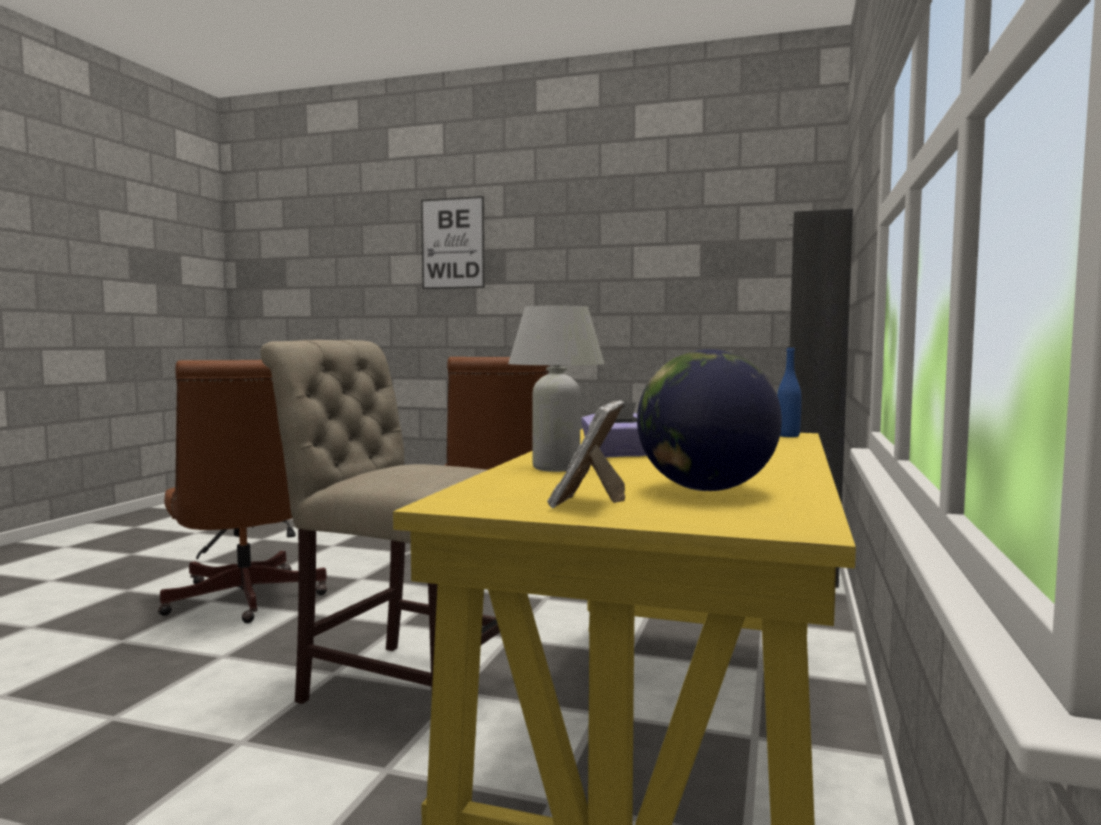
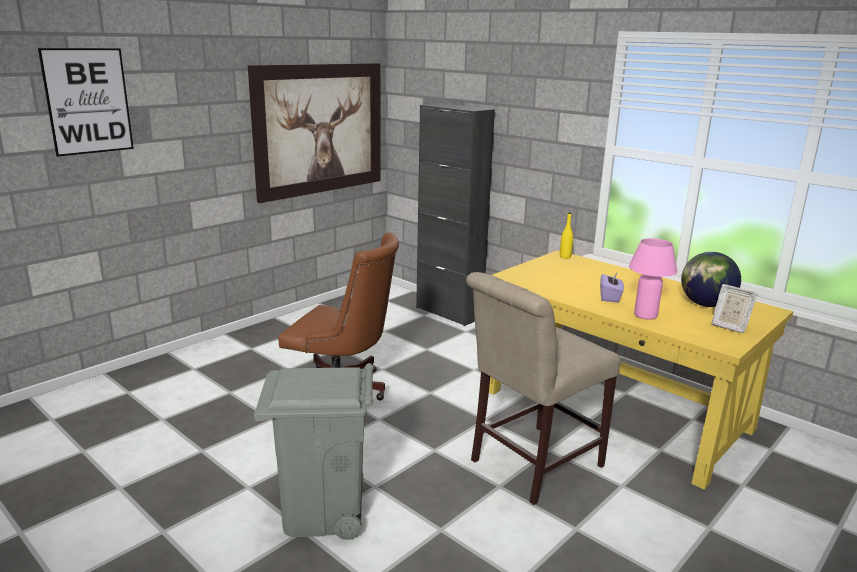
camera: 65 degrees left, 15 degrees up
(244, 601) = (323, 512): brown office chair -> grey trash can
(556, 468) = (645, 315): white table lamp -> pink table lamp
(713, 283) = (320, 129): none -> picture
(787, 436) = (565, 257): blue bottle -> yellow bottle

